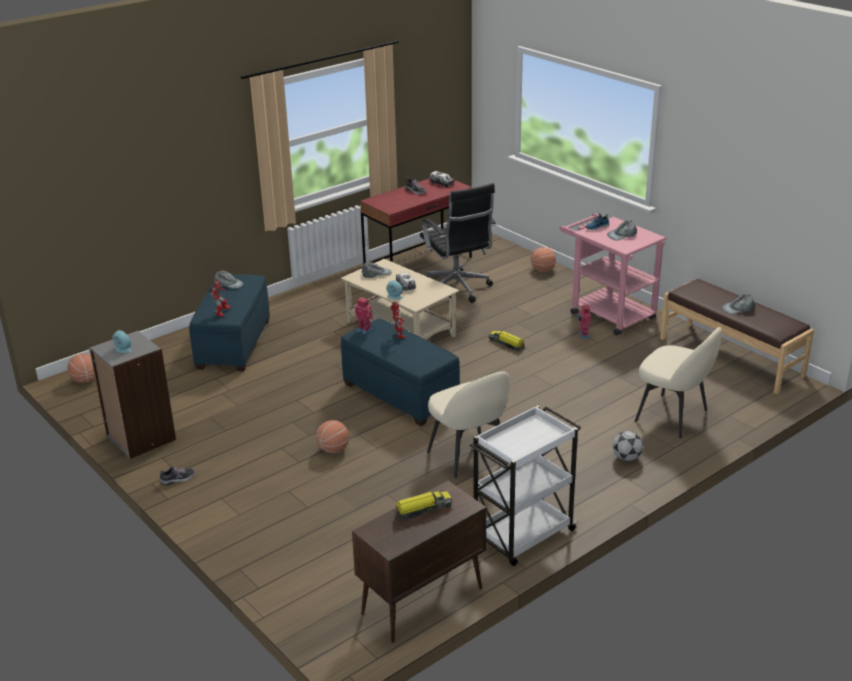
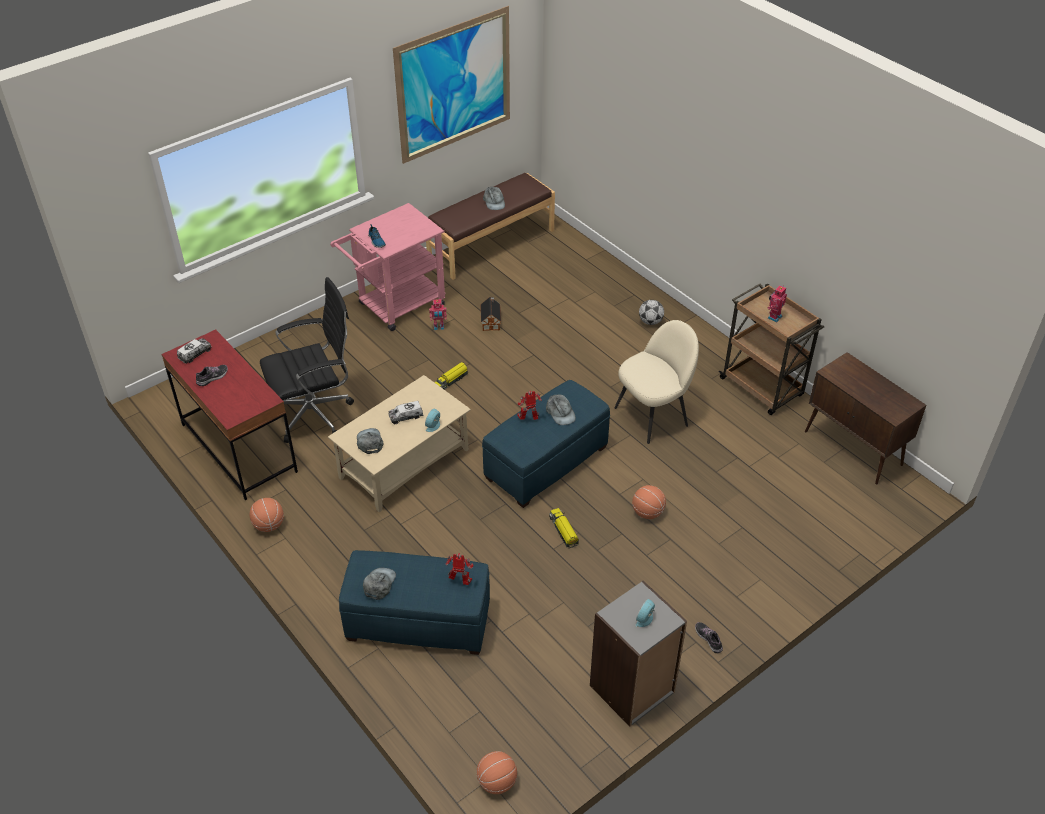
camera: 90 degrees left, 15 degrees up
(365, 330) = (514, 446): toy robot -> toy robot (774, 317)
(423, 509) = (859, 386): toy truck -> toy truck (563, 531)
(522, 536) = (762, 388): white cart -> brown cart
(543, 270) = (285, 344): basketball -> basketball (269, 525)
(600, 361) = (491, 321): none -> toy house
(622, 235) = (398, 227): grey cap -> grey cap (560, 413)
(673, 416) = (588, 289): beige chair -> none
(752, 162) = (454, 85): none -> picture

